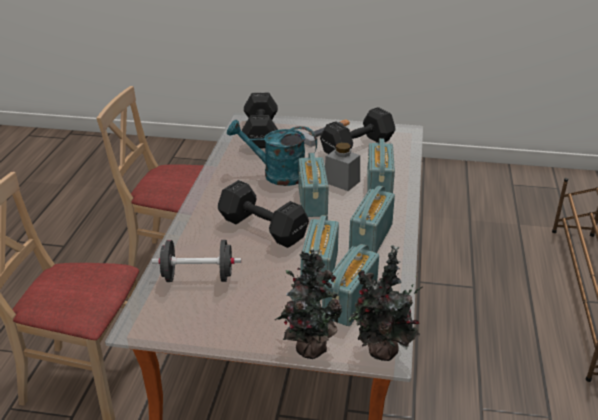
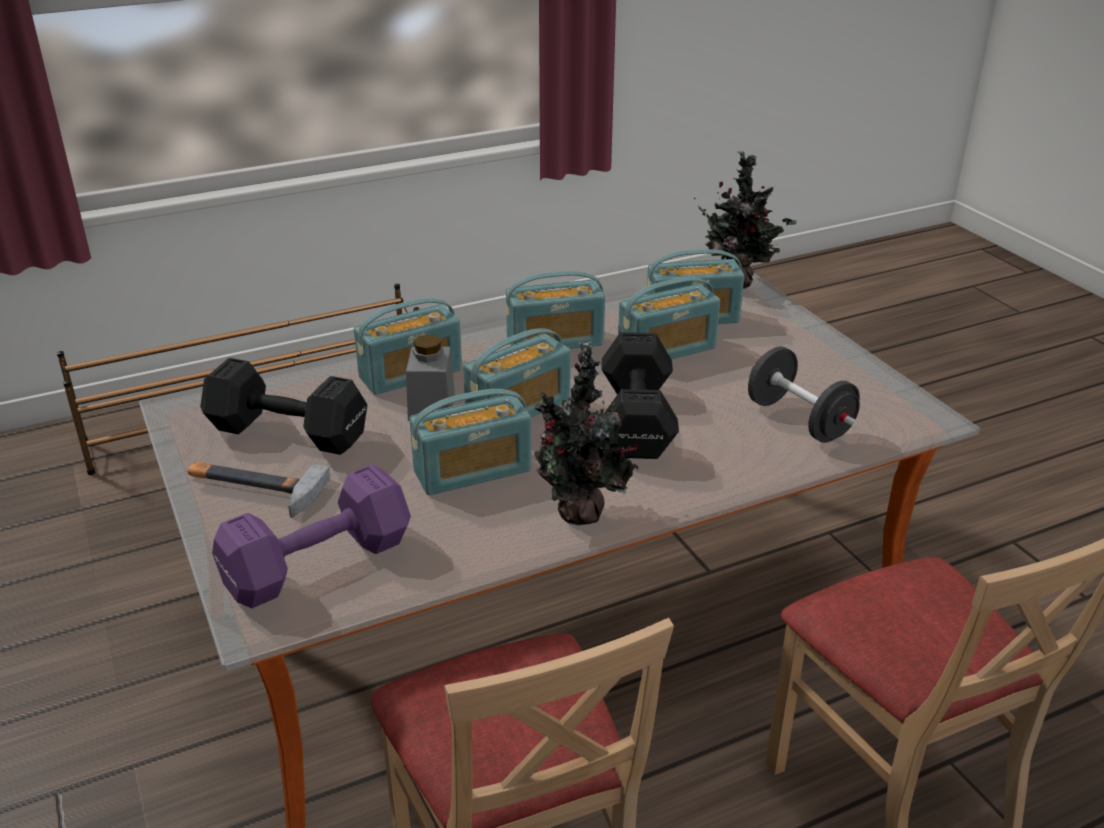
camera: 125 degrees left, 0 degrees up
(261, 132) = (313, 564): black dumbbell -> purple dumbbell
(276, 175) = (473, 471): turquoise watering can -> radio
(308, 348) = (789, 315): potted plant -> potted plant (580, 516)

